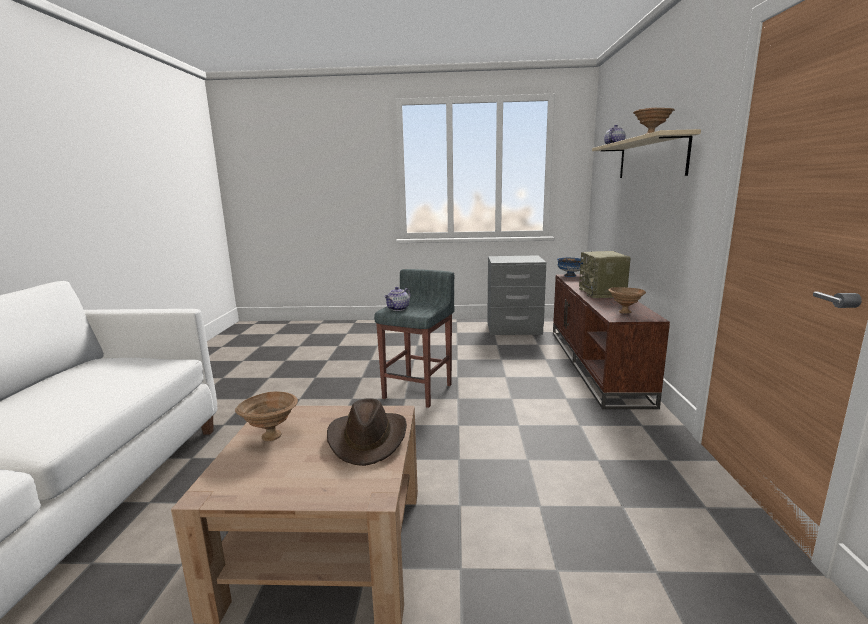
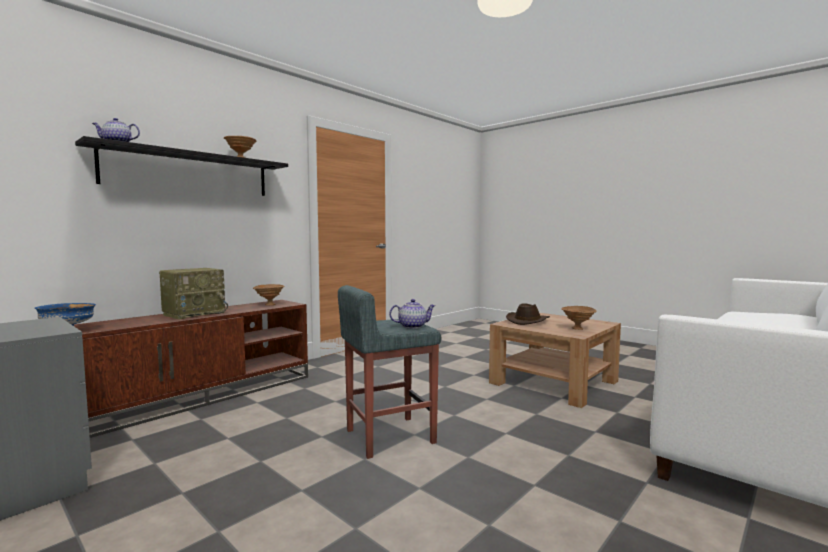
camera: 140 degrees left, 10 degrees down
(650, 158) = (190, 173): beige shelf -> black shelf

